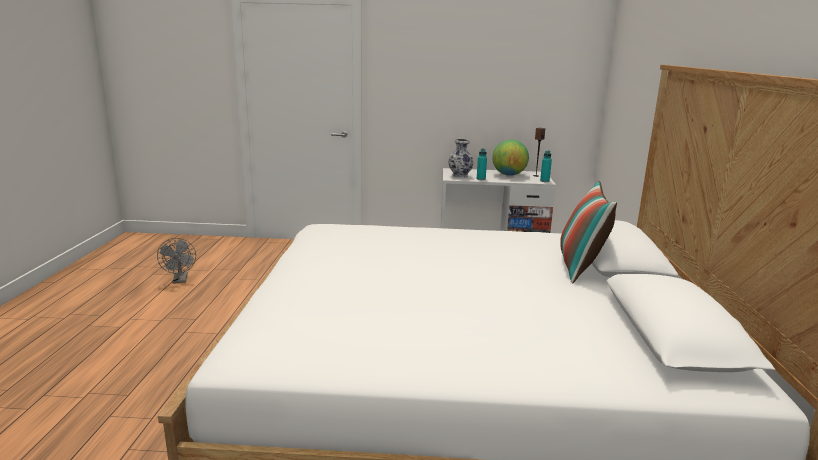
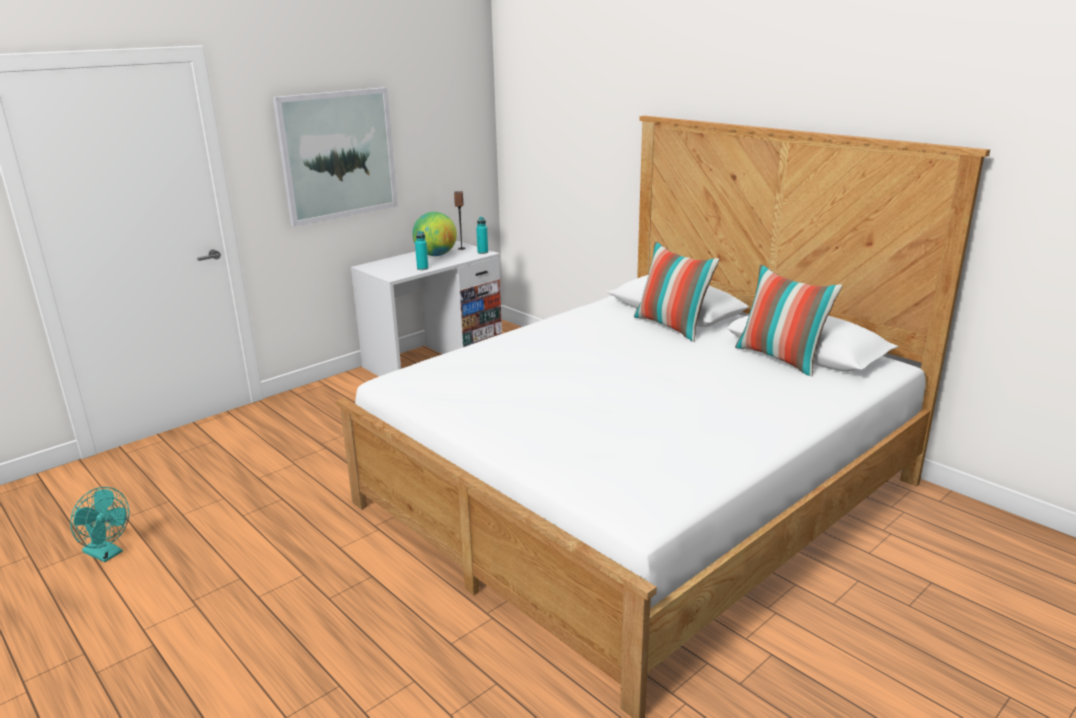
camera: 45 degrees left, 5 degrees up
(180, 280) = (107, 554): grey fan -> turquoise fan
(448, 83) = (338, 155): none -> picture
(460, 176) = (393, 271): vase -> none
(624, 327) = (781, 359): none -> pillow

